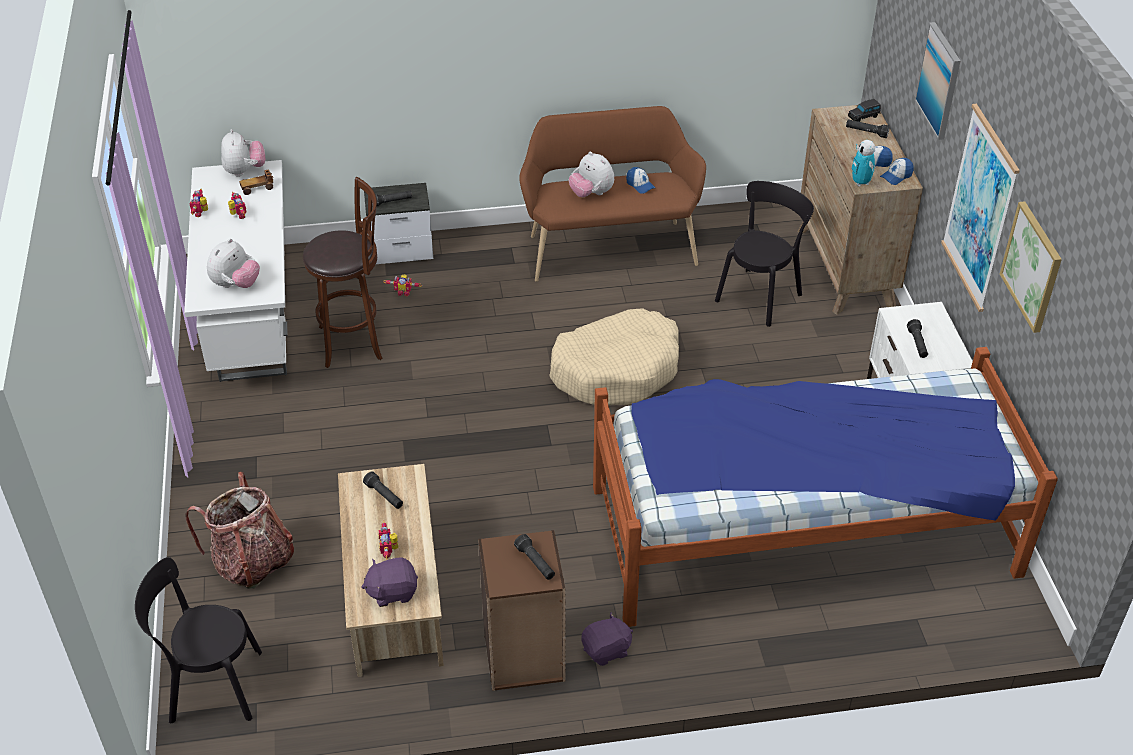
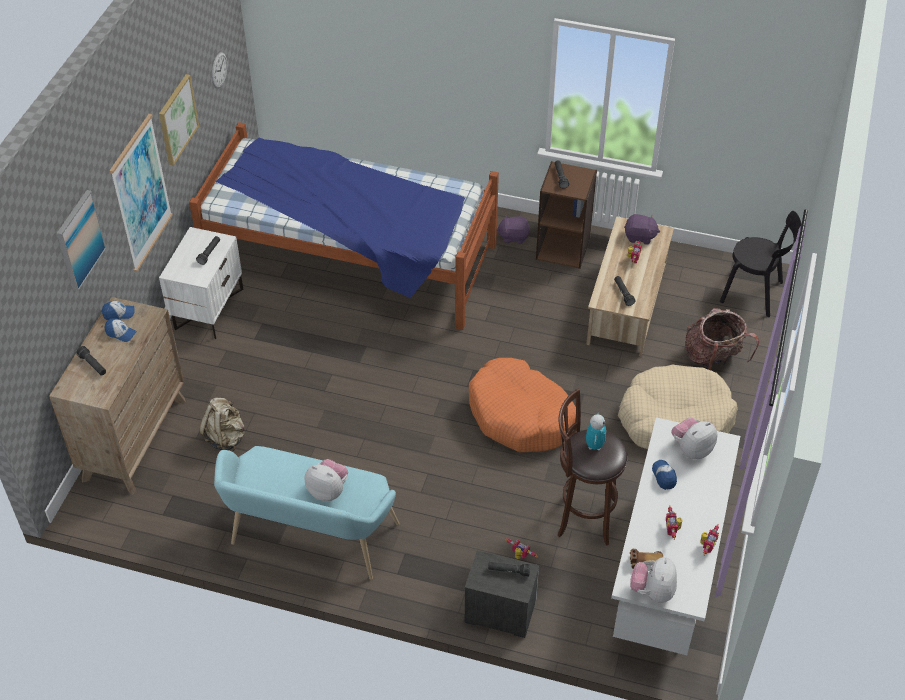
camera: 155 degrees left, 5 degrees up
(467, 414) = (521, 415): none -> orange dog bed
(591, 193) = (328, 490): plush toy -> plush toy turned 45 degrees counterclockwise
(609, 247) = (310, 539): brown bench -> turquoise bench
(616, 370) = (387, 412): beige dog bed -> beige dog bed (674, 419)
(640, 185) = (279, 482): cap -> cap (664, 476)
(760, 295) = (225, 438): black chair -> beige backpack
(860, 182) = (151, 317): toy robot -> toy robot (594, 445)
(864, 116) = (76, 383): black toy car -> none
(1087, 382) = (219, 70): none -> wall clock

